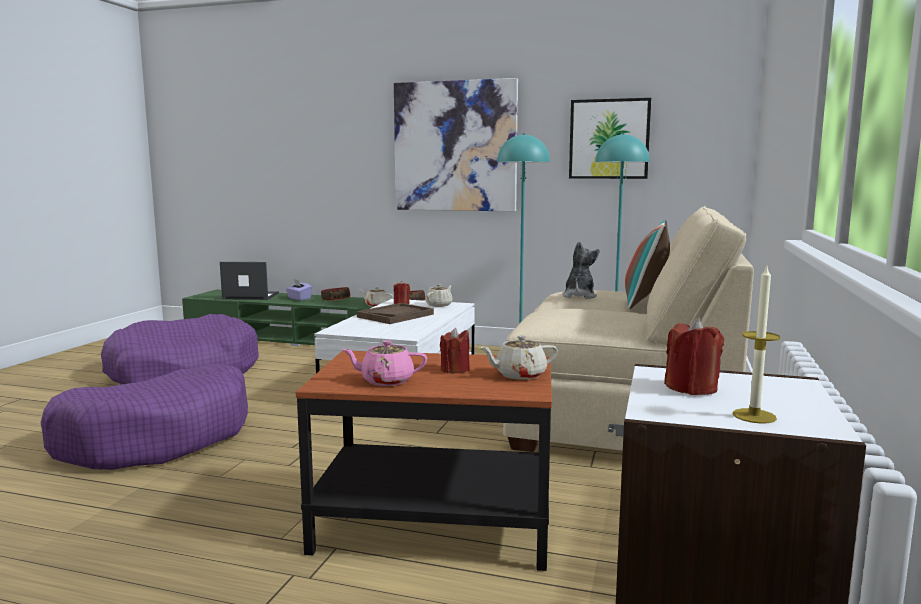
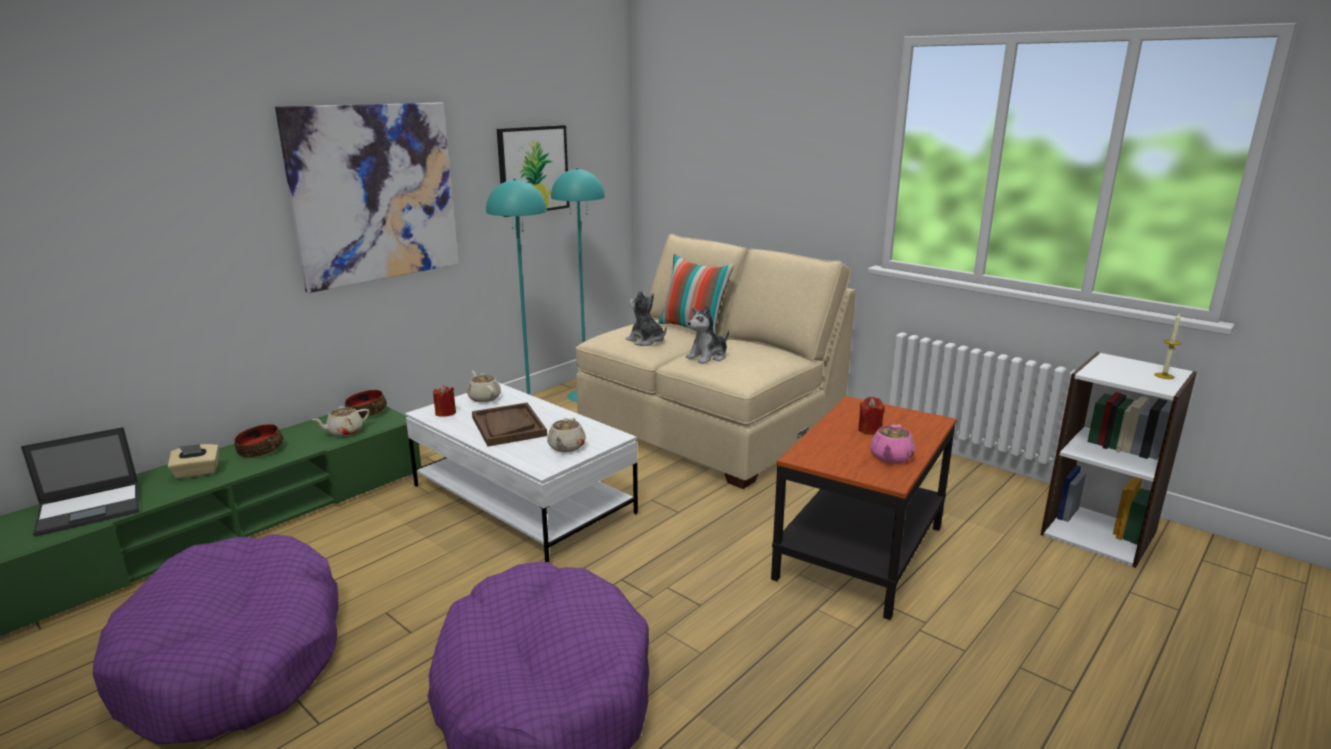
camera: 65 degrees left, 10 degrees up
(250, 296) = (91, 508): laptop -> laptop turned 150 degrees counterclockwise
(299, 299) = (197, 473): purple tissue box -> beige tissue box
(519, 375) = (893, 414): beige teapot -> beige teapot (566, 447)
(568, 310) = (708, 357): none -> plush toy
(691, 388) = (1121, 374): red candle -> none

